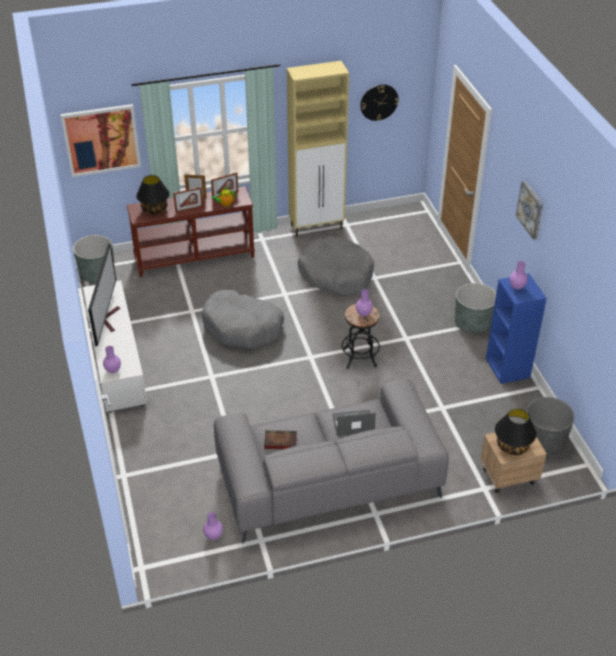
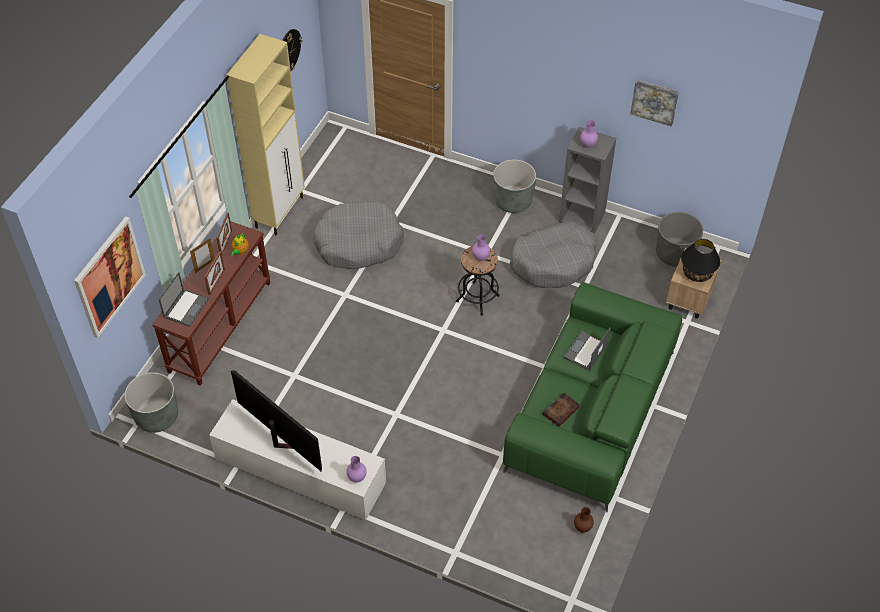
camera: 50 degrees left, 10 degrees up
(154, 209) = (186, 307): black table lamp -> laptop
(213, 536) = (582, 528): purple vase -> brown vase
(242, 327) = (356, 352): grey dog bed -> grey dog bed (553, 262)
(328, 479) = (591, 411): grey sofa -> green sofa
(508, 368) = (582, 217): blue bookcase -> grey bookcase
(530, 209) = (559, 71): picture -> picture (654, 102)

